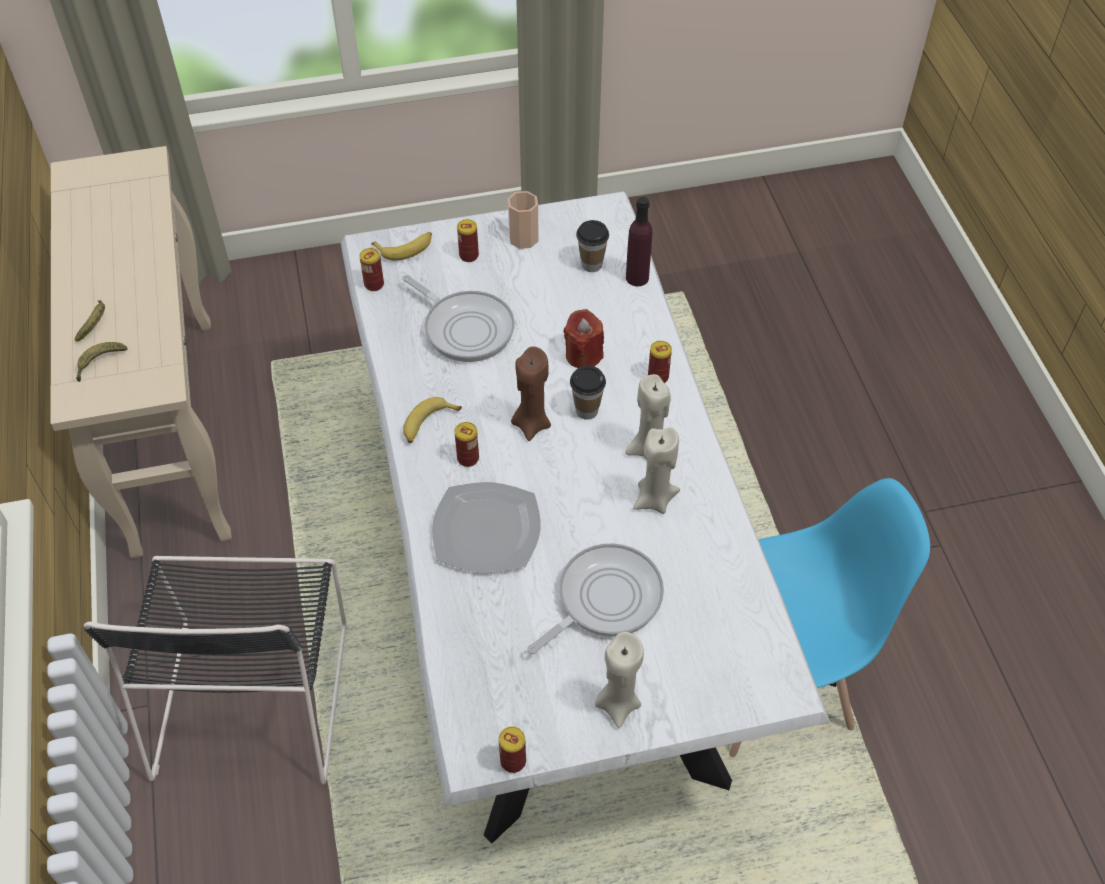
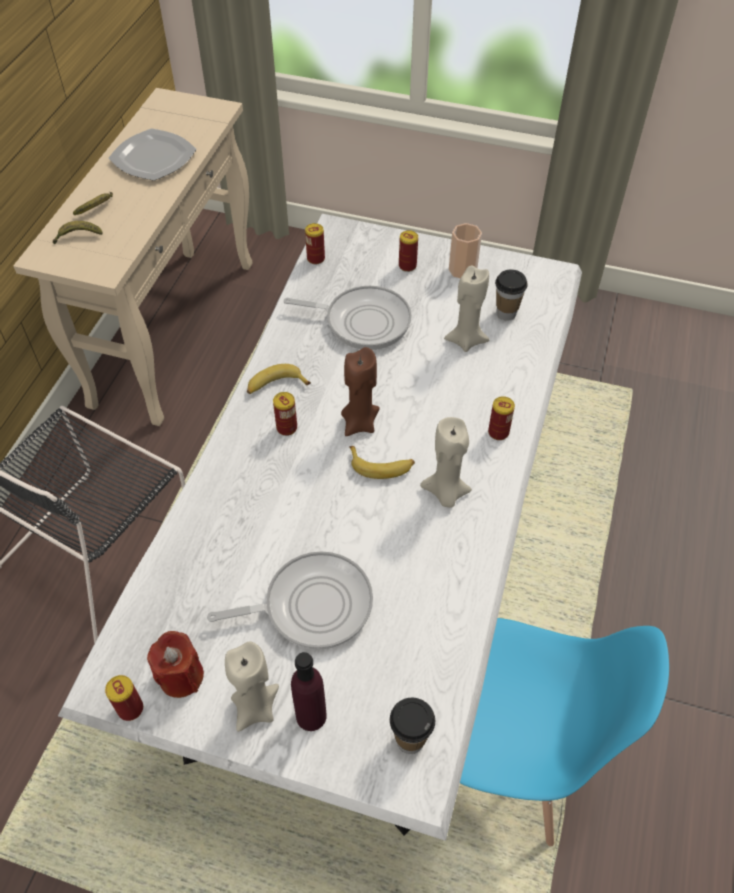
camera: 30 degrees right, 0 degrees up
(405, 248) = (361, 241): banana -> banana (381, 466)
(465, 328) = (362, 321): frying pan -> frying pan turned 60 degrees counterclockwise
(487, 531) = (258, 495): plate -> plate (153, 158)
(583, 355) = (445, 385): red candle -> red candle (181, 676)
(586, 411) = (414, 433): cup -> cup (410, 740)
(637, 277) = (539, 340): purple bottle -> purple bottle (311, 715)
(654, 499) = (419, 538): beige candle -> beige candle (466, 340)

